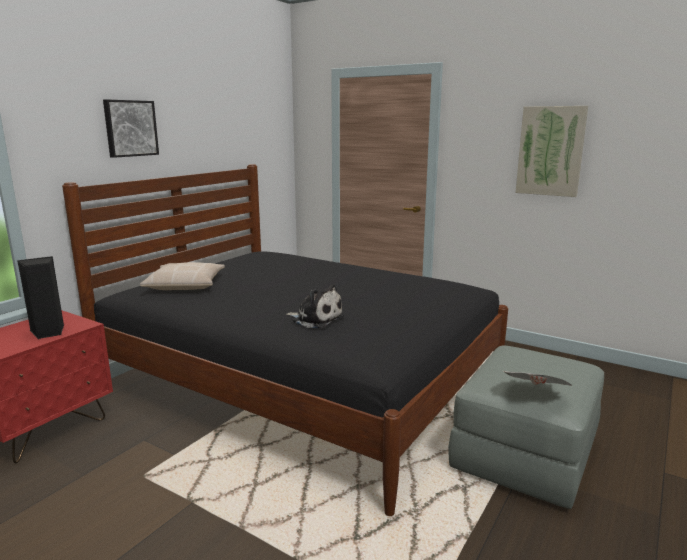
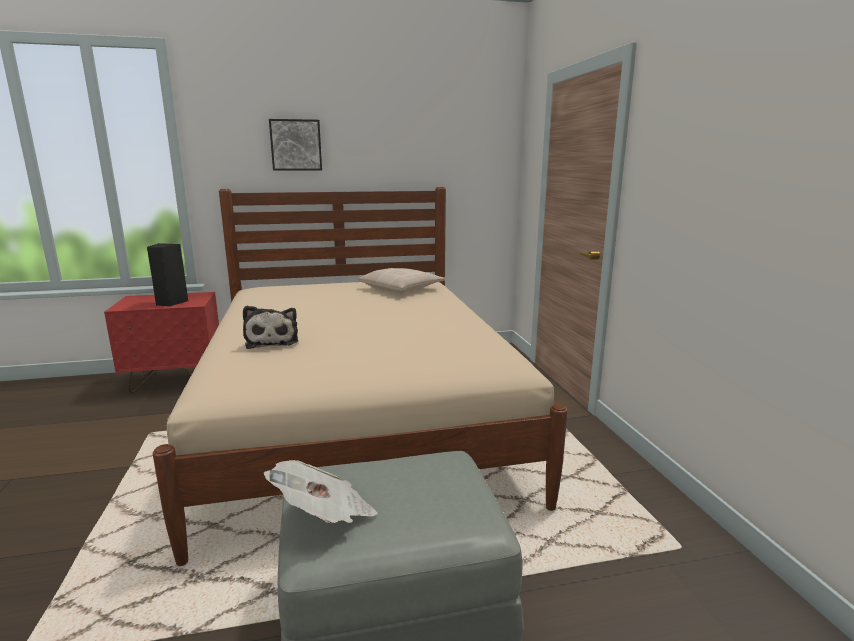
camera: 45 degrees right, 0 degrees up
(186, 285) = (291, 291): beige pillow -> beige pillow (401, 288)
(302, 383) = (357, 419): black bed -> beige bed
(550, 151) = (743, 172): picture -> none

